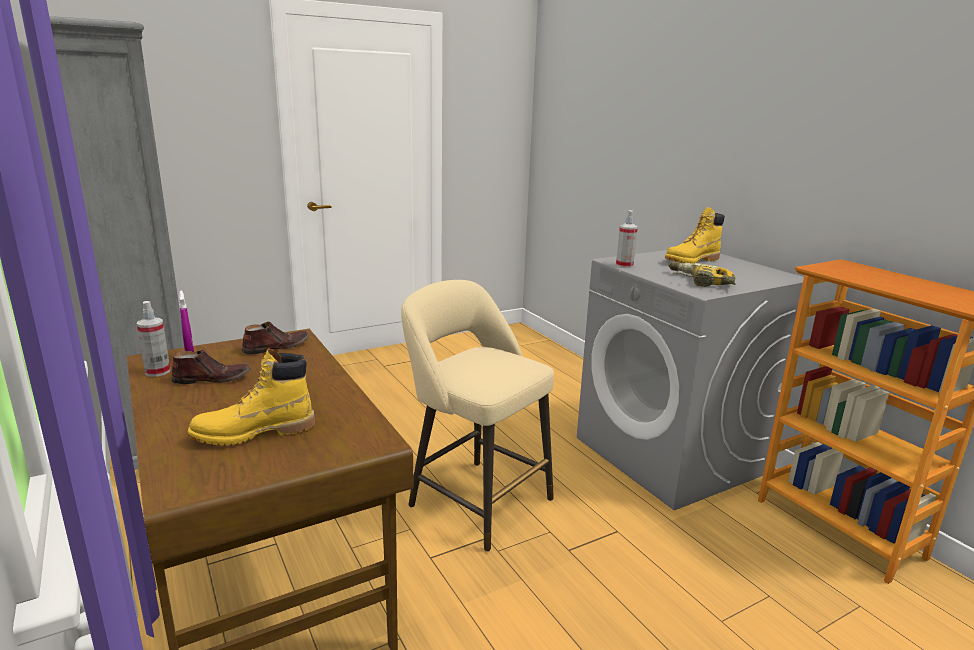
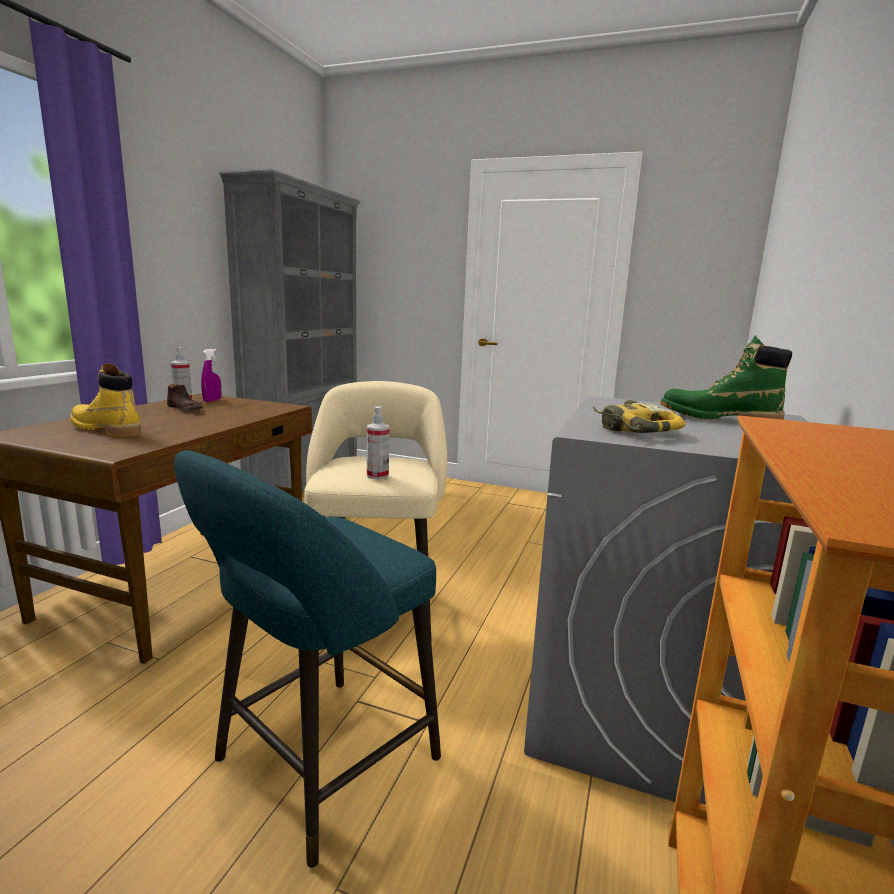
camera: 50 degrees right, 5 degrees down
(276, 347) = (260, 407): brown shoe -> none
(620, 592) = (317, 767): none -> turquoise stool
(624, 265) = (597, 403): spray bottle -> spray bottle (377, 476)
(691, 261) = (718, 419): yellow boot -> green boot

